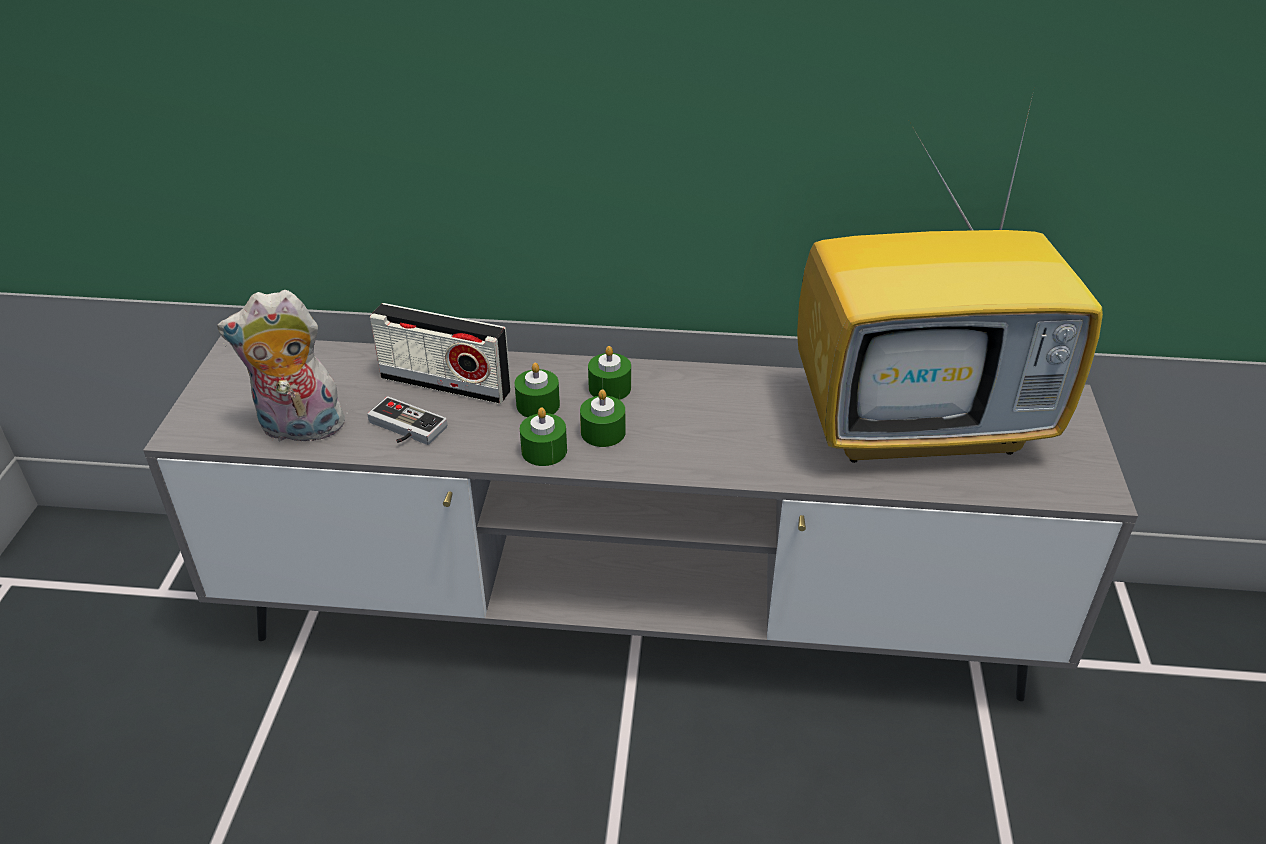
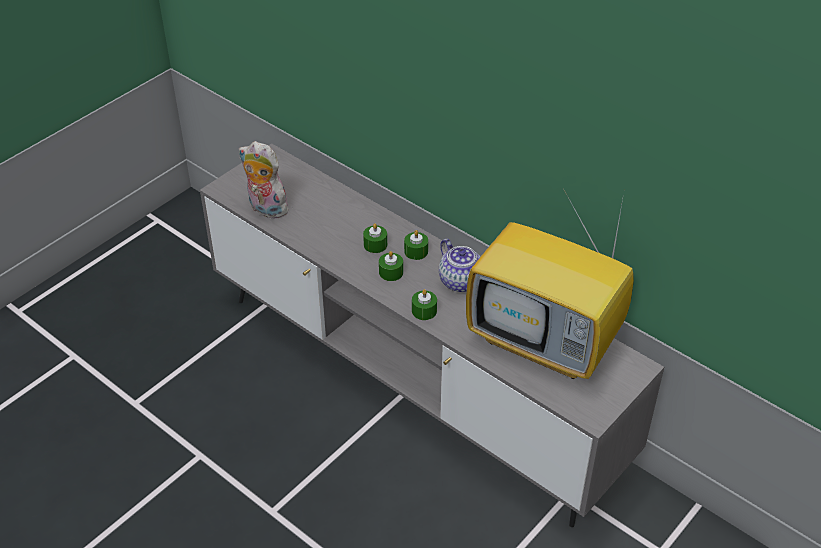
camera: 35 degrees right, 5 degrees up
(403, 429) = (307, 229): game controller -> none
(445, 384) = (344, 214): radio -> none
(544, 450) = (357, 269): green candle -> green candle (424, 311)
(721, 399) = (462, 282): none -> teapot

